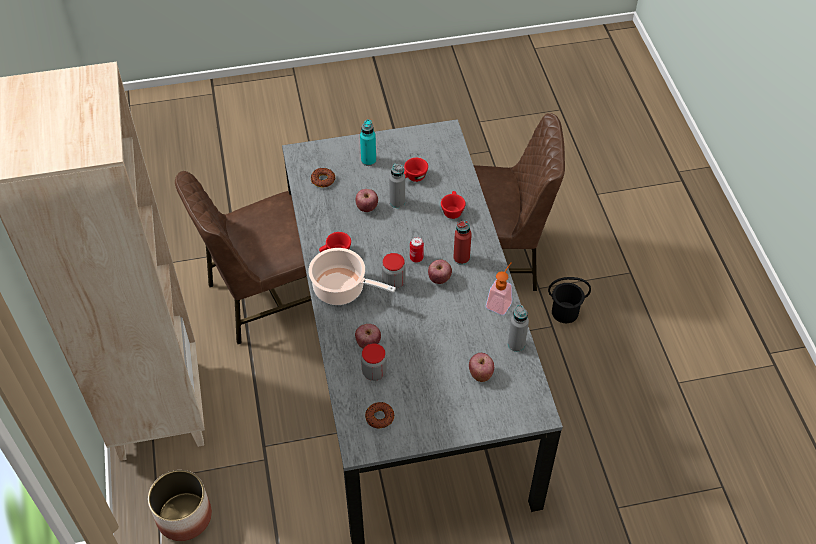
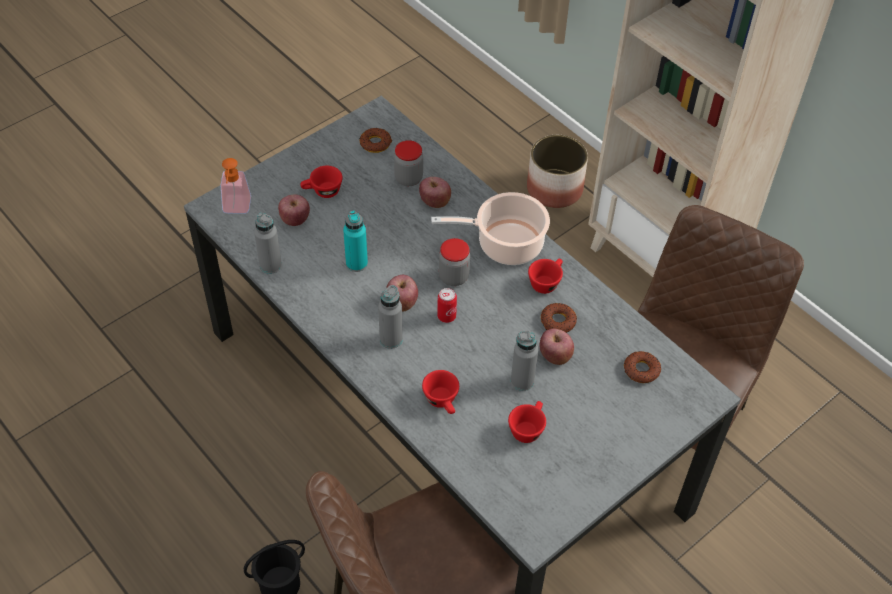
camera: 150 degrees right, 0 degrees up
(348, 226) = (558, 321): none -> donut
(368, 160) = (607, 428): turquoise bottle -> turquoise bottle (356, 263)
(447, 390) = (322, 192): none -> red cup
(461, 258) = (391, 339): red bottle -> grey bottle
(500, 302) = (313, 305): soap dispenser -> soap dispenser (236, 209)

